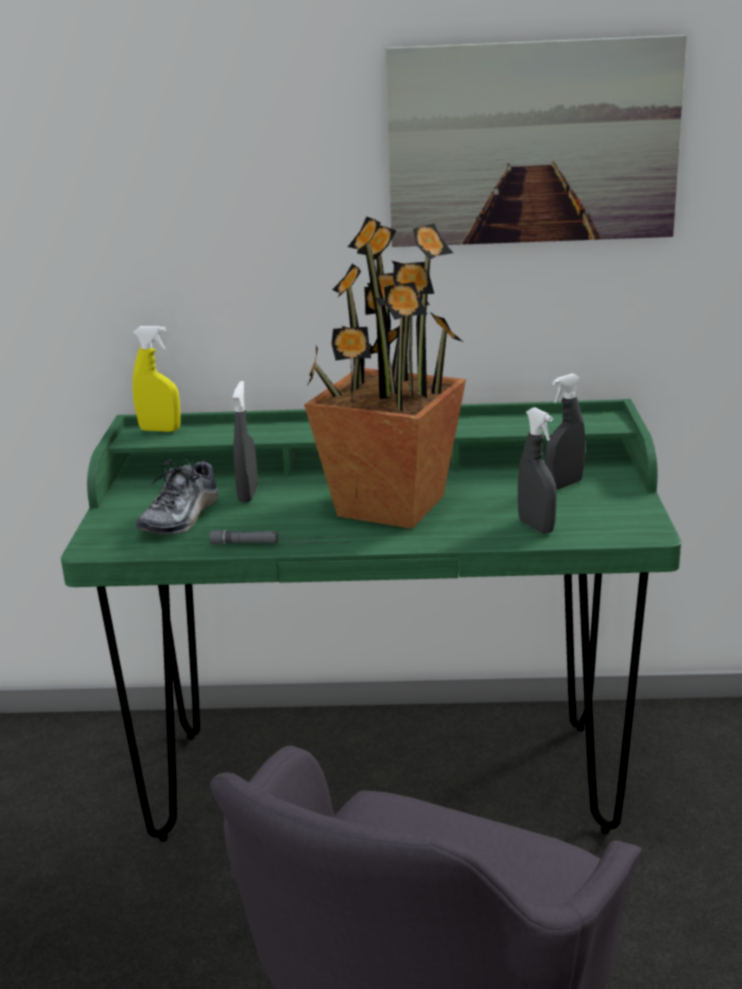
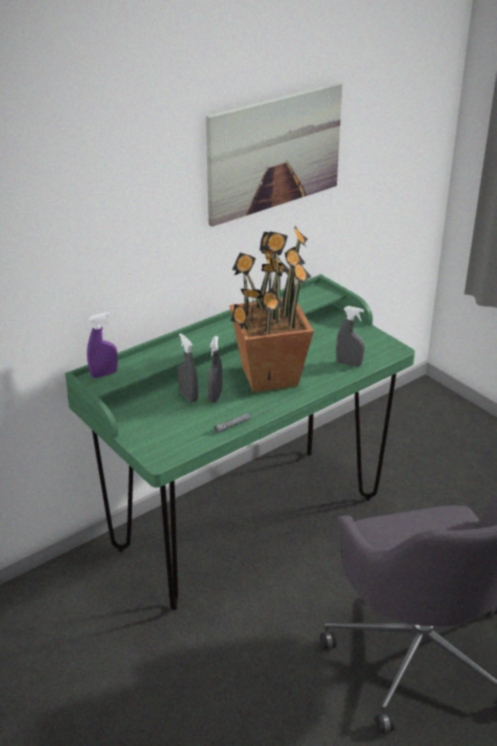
camera: 40 degrees left, 10 degrees up
(160, 430) = (104, 374): yellow spray bottle -> purple spray bottle
(181, 517) = (175, 423): shoe -> none
(564, 485) = (329, 334): grey spray bottle -> grey spray bottle (215, 396)

